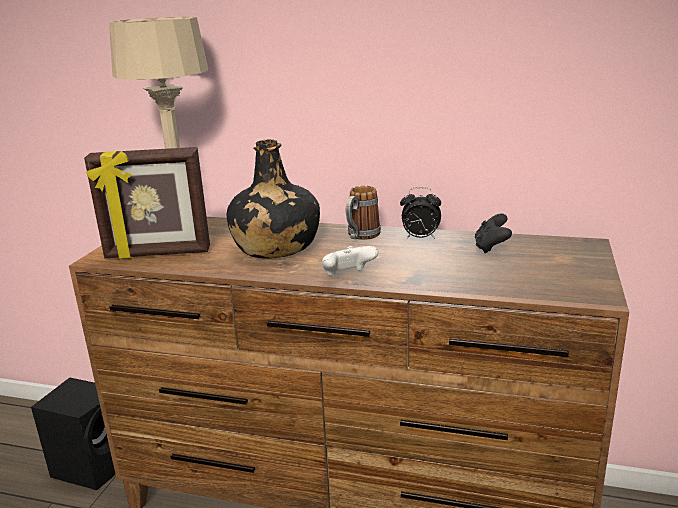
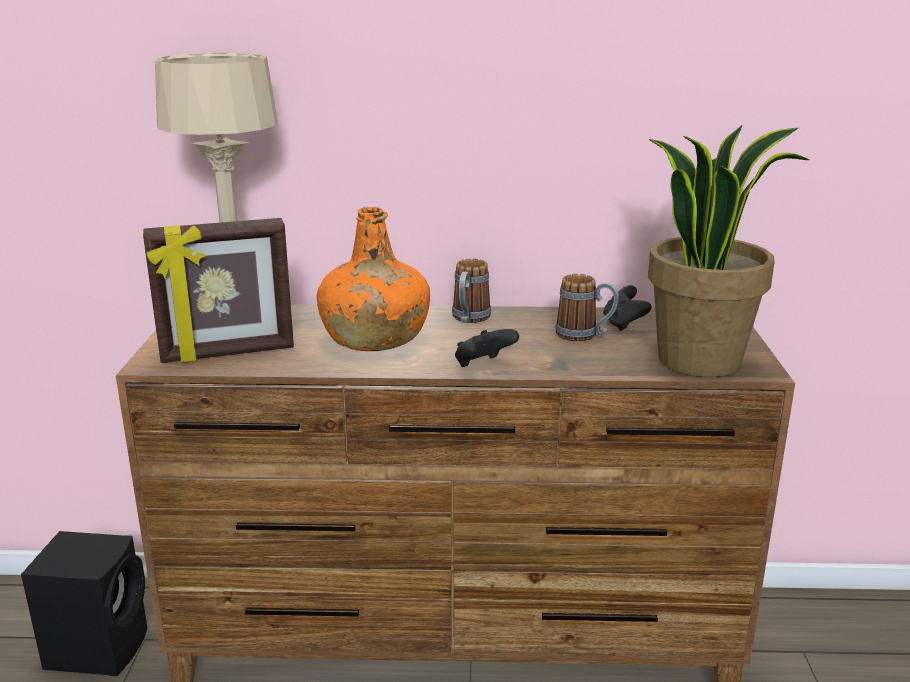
camera: 15 degrees left, 0 degrees up
(275, 247) = (373, 337): black bottle -> orange bottle
(348, 276) = (483, 365): white game controller -> black game controller
(420, 238) = (539, 318): alarm clock -> none
(451, 255) = (585, 335): none -> mug
(545, 283) = (699, 359): none -> potted plant

